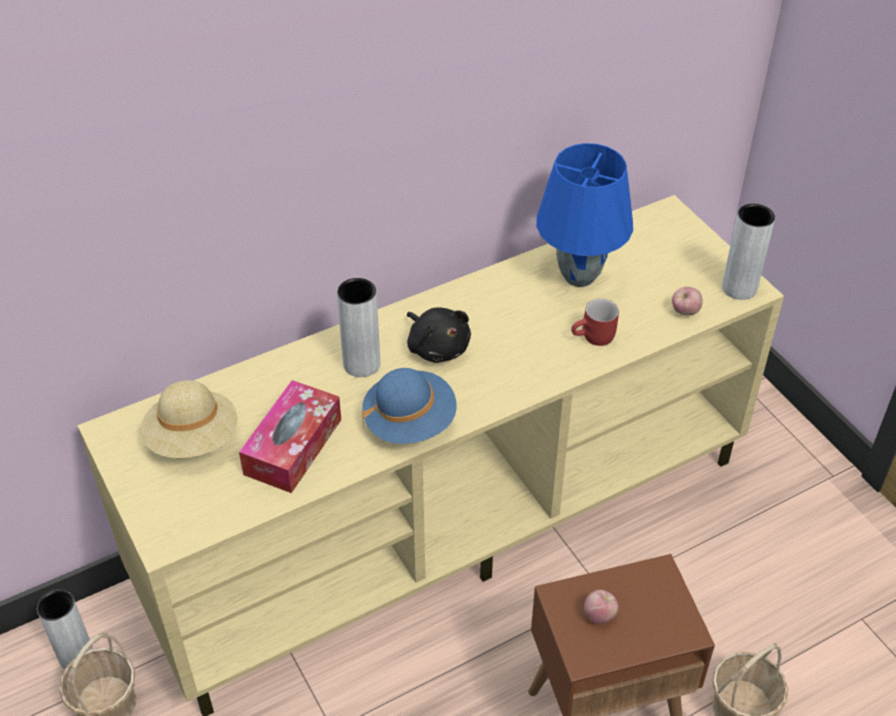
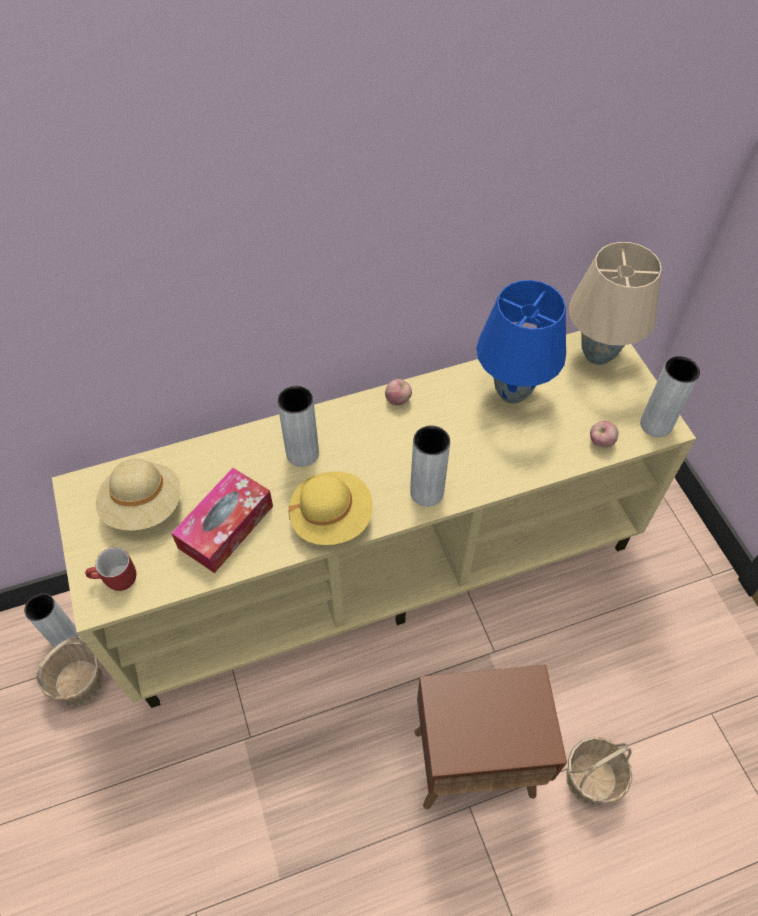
camera: 10 degrees right, 10 degrees up
(409, 422) = (331, 517): blue hat -> yellow hat
(437, 347) = (371, 446): black plush toy -> none
(508, 383) = (426, 492): none -> grey vase
(594, 339) = (513, 458): red mug -> red mug (116, 581)
(599, 615) = (470, 715): apple -> apple (398, 400)
(664, 229) = (598, 355): none -> beige table lamp

